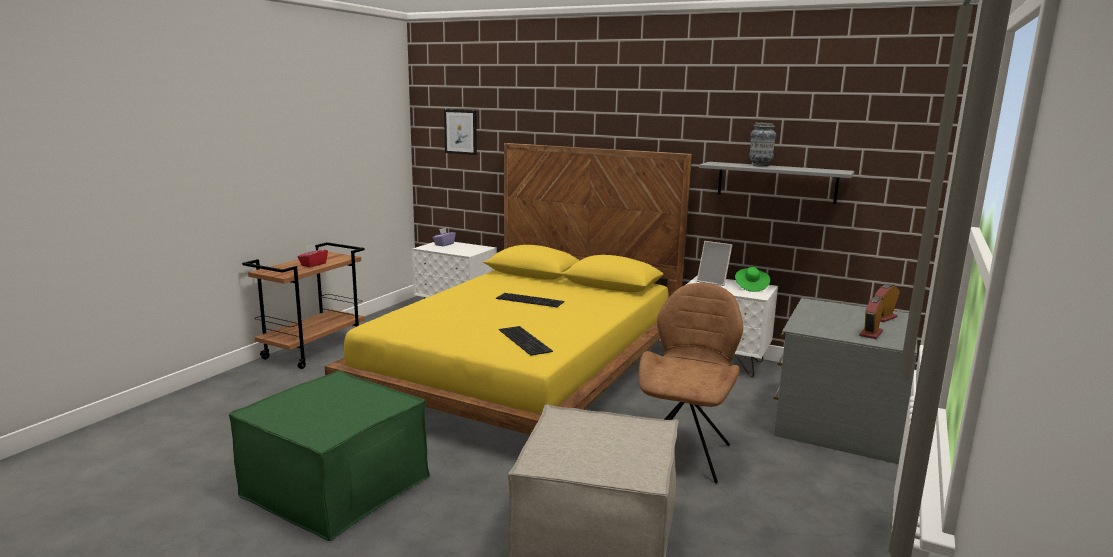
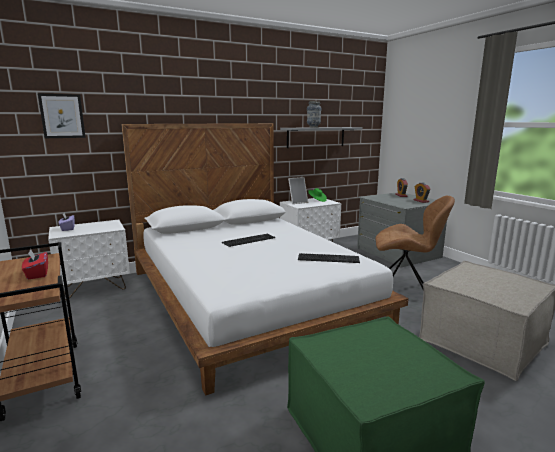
camera: 55 degrees left, 0 degrees up
(525, 372) = (249, 297): yellow bed -> white bed
(684, 453) = (405, 290): brown chair -> brown chair turned 135 degrees clockwise

